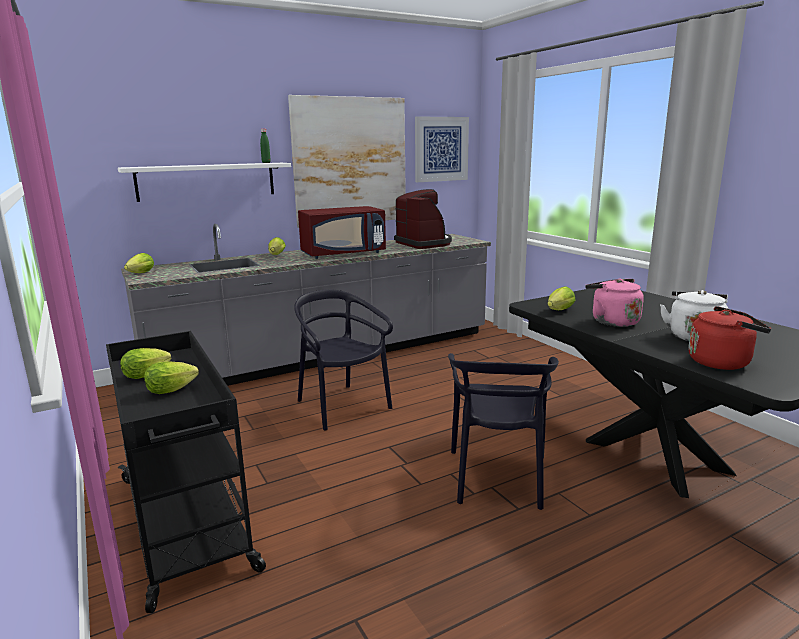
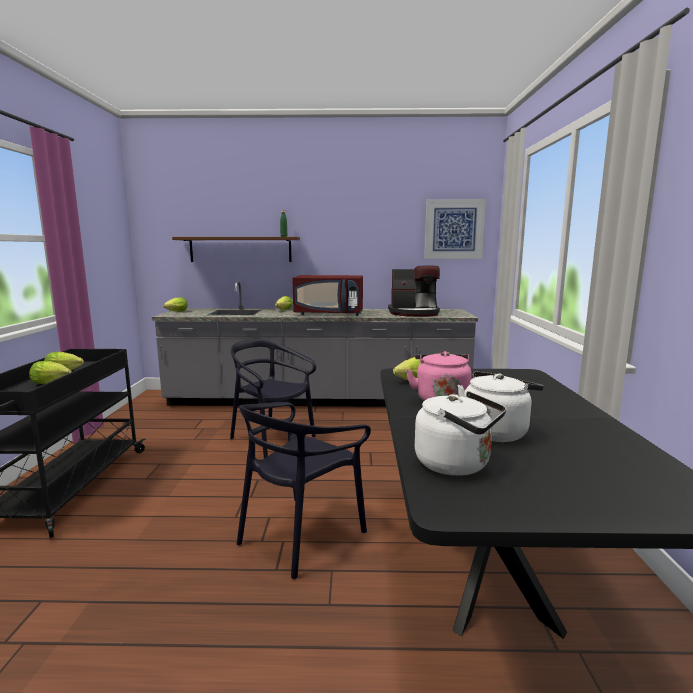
camera: 30 degrees right, 5 degrees down
(207, 181) = (240, 249): white shelf -> brown shelf
(341, 406) = (271, 439): black chair -> black chair turned 45 degrees counterclockwise
(350, 161) = (360, 238): picture -> none
(424, 243) = (414, 313): coffee machine -> coffee machine turned 90 degrees clockwise
(722, 362) = (457, 464): red kettle -> white kettle

